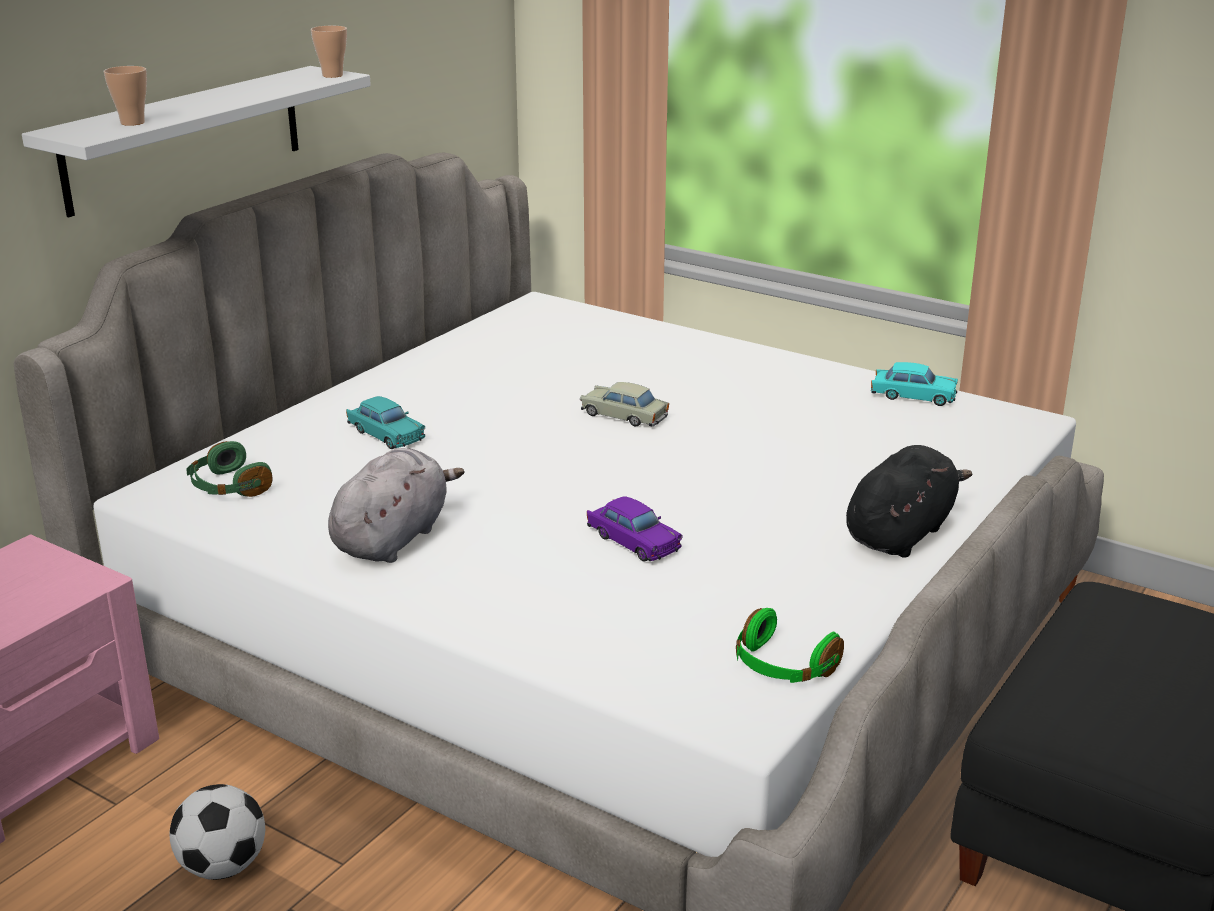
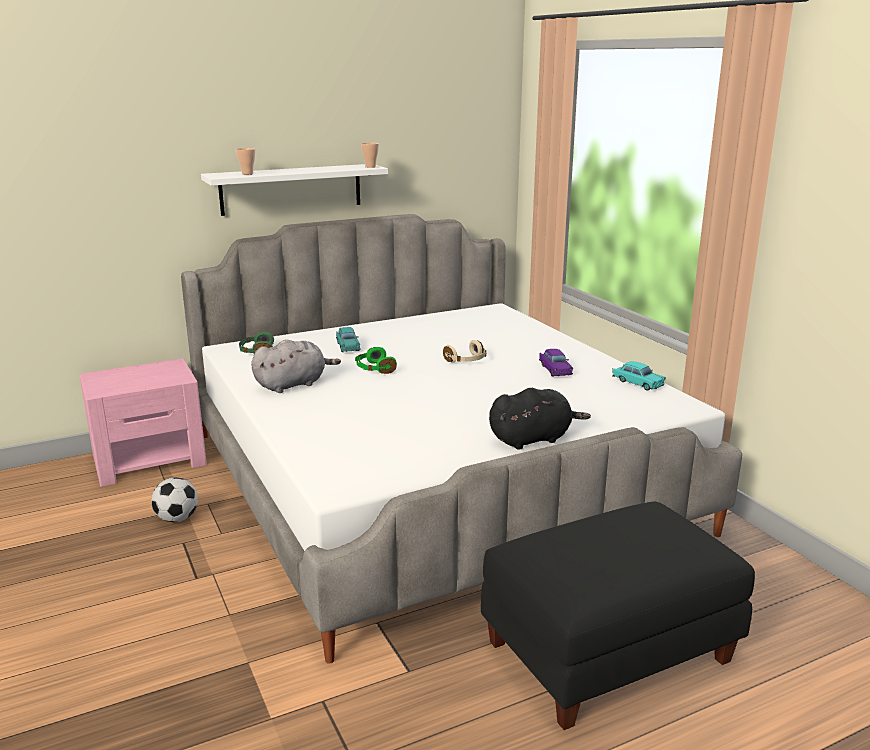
camera: 30 degrees right, 5 degrees down
(624, 416) = (466, 361): beige toy car -> beige headphones
(633, 541) = (393, 410): purple toy car -> purple toy car (555, 369)
(782, 667) = (385, 476): green headphones -> green headphones (374, 369)

